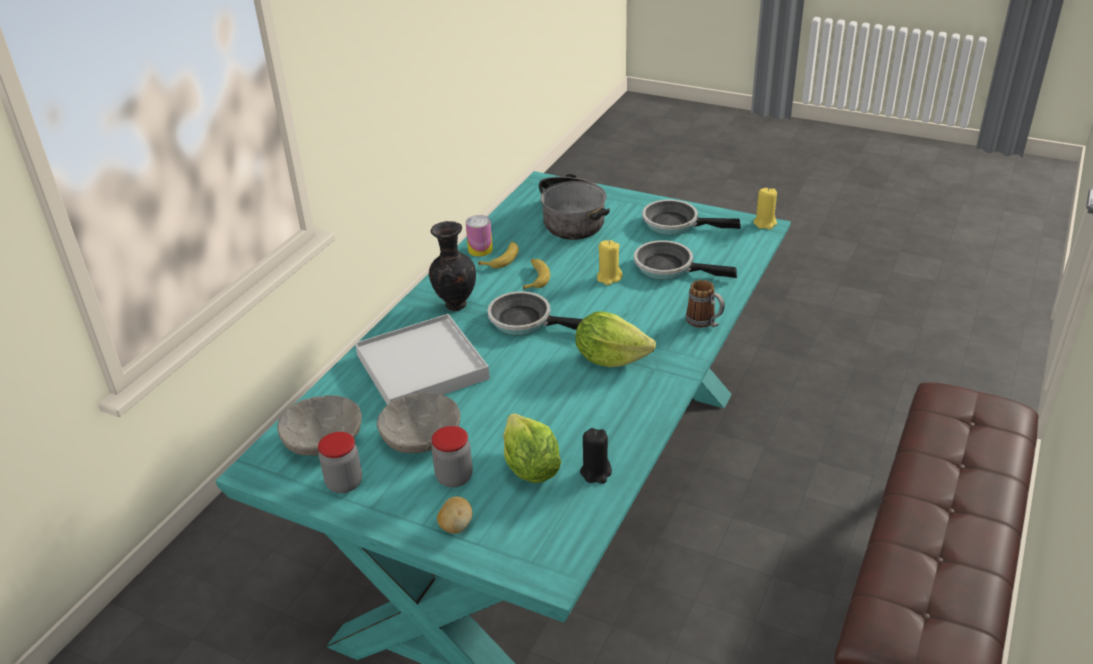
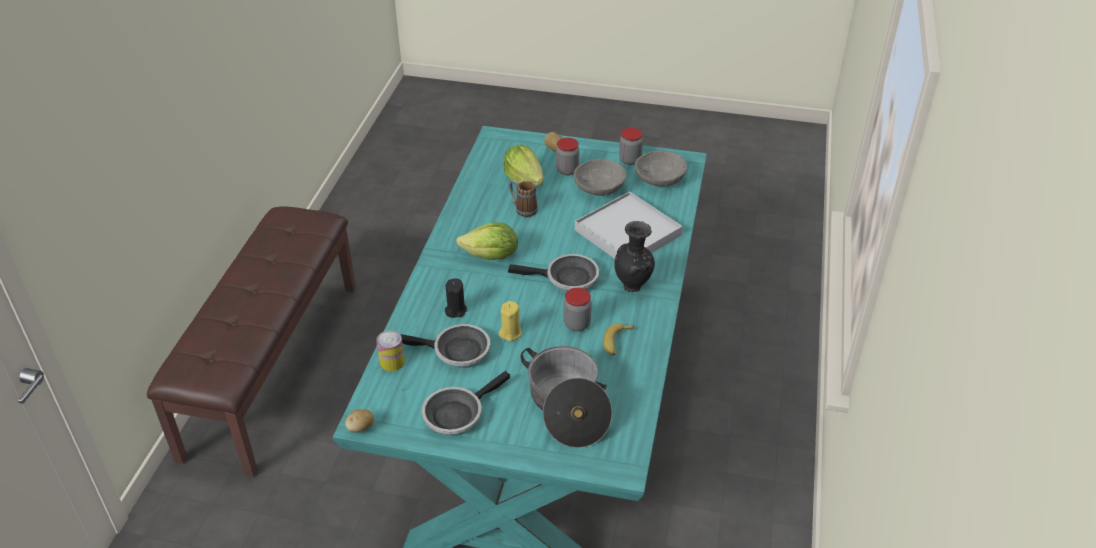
camera: 165 degrees right, 5 degrees up
(480, 249) = (643, 351): can -> can (392, 362)
(535, 278) = (577, 324): banana -> jar
(596, 472) = (483, 183): black candle -> black candle (455, 310)
(675, 224) = (456, 414): frying pan -> frying pan turned 135 degrees clockwise
(705, 323) = (421, 296): mug -> mug (522, 209)
(765, 223) = (360, 428): yellow candle -> potato

